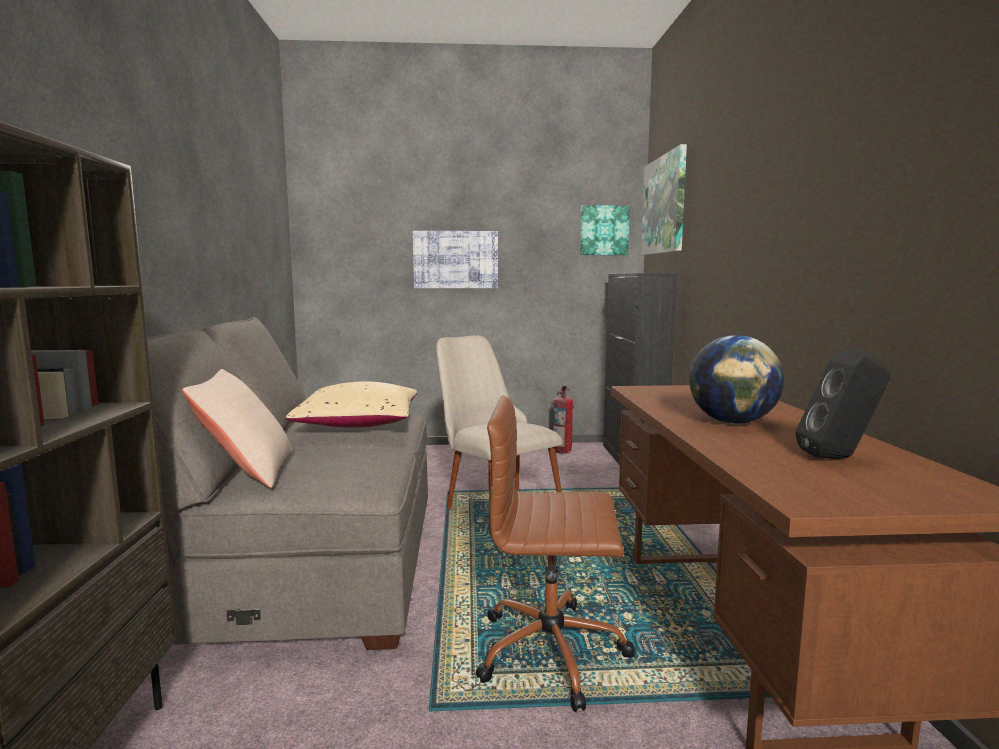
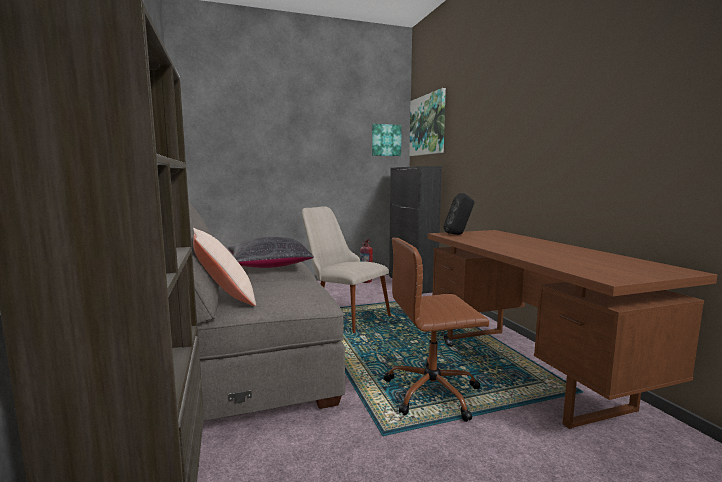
camera: 15 degrees left, 0 degrees up
(358, 424) = (269, 265): beige pillow -> black pillow
(455, 259) = (292, 157): picture -> none
(732, 422) = (521, 247): globe -> none
(840, 458) = (596, 260): black speaker -> black speaker (459, 234)

